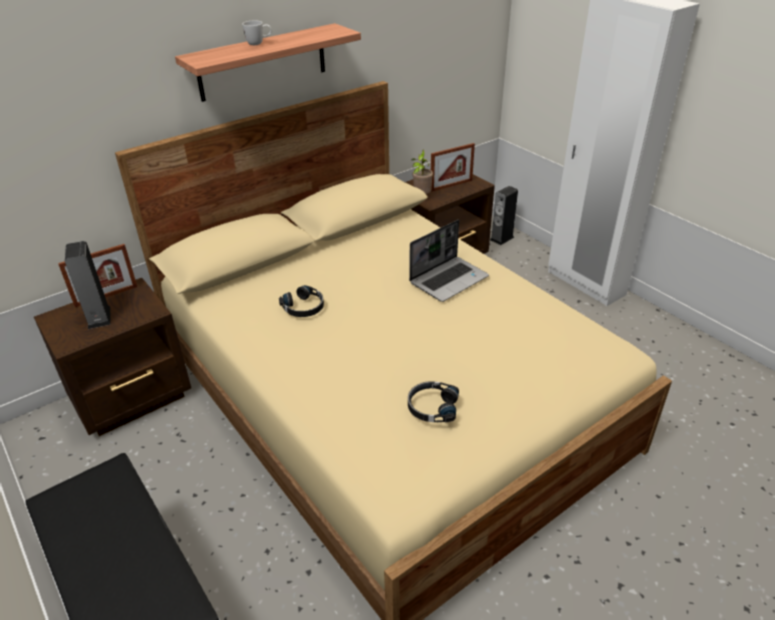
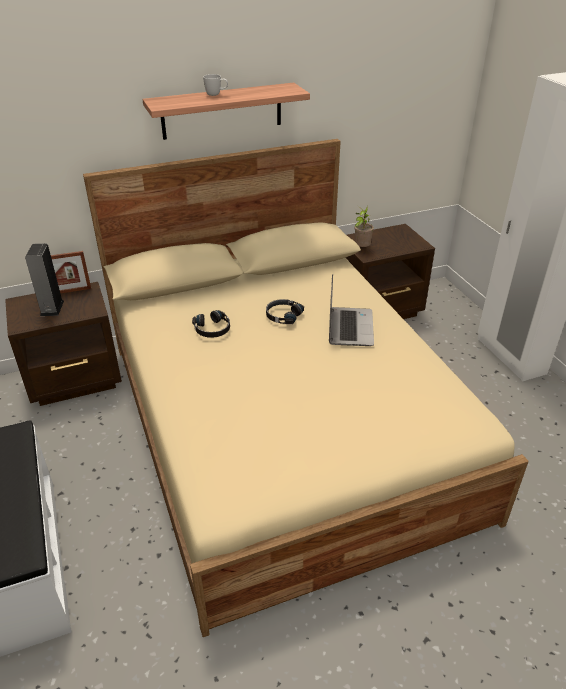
camera: 15 degrees right, 0 degrees up
(432, 407) = (279, 435): black headphones -> black headphones (283, 316)
(449, 279) = (349, 327): laptop -> laptop turned 60 degrees counterclockwise
(451, 185) = (393, 242): picture frame -> none
(502, 238) = (445, 300): speaker -> none

